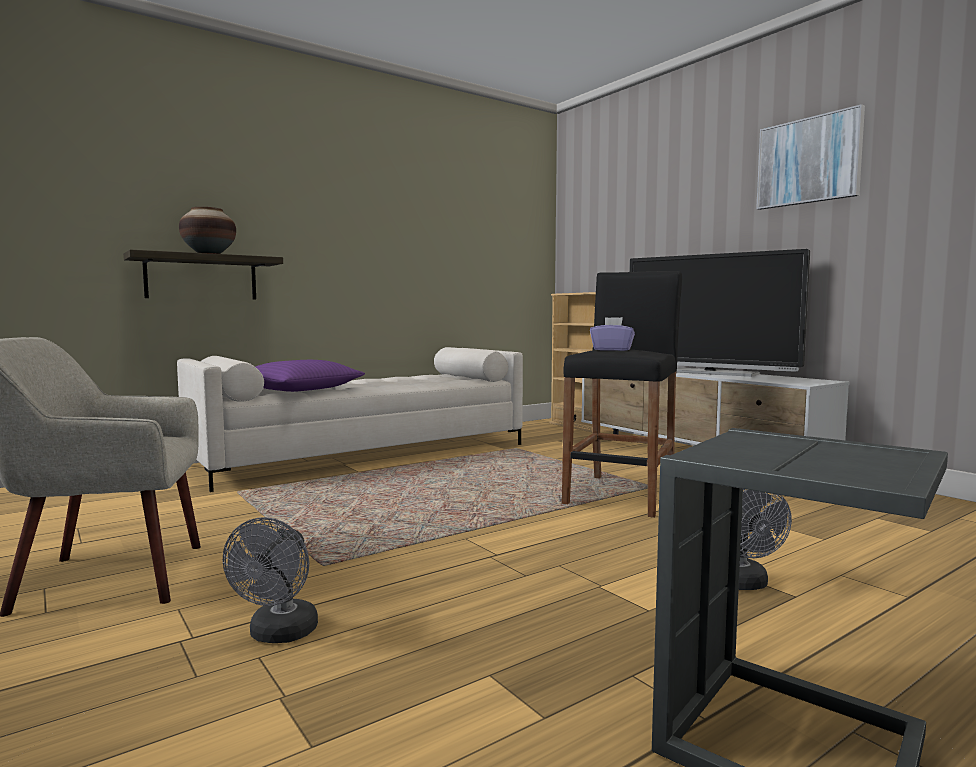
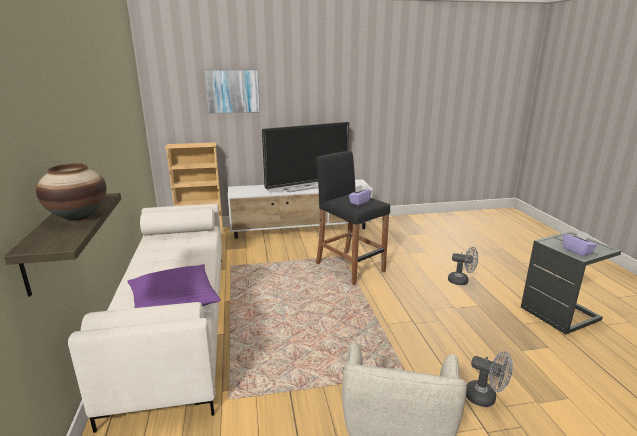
camera: 65 degrees left, 15 degrees up
(744, 452) = (577, 251): none -> purple tissue box
(808, 161) = (338, 75): picture -> picture (232, 91)

